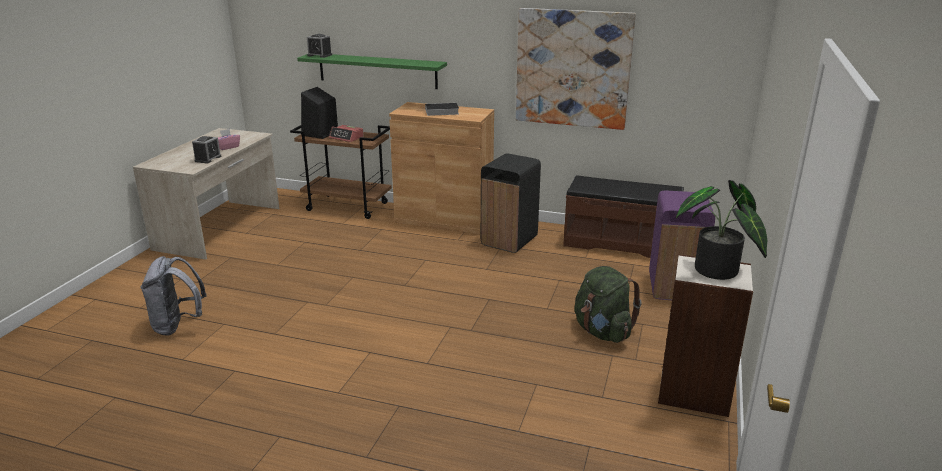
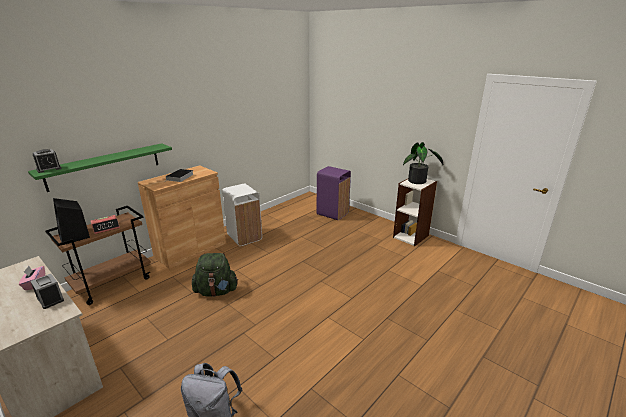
camera: 65 degrees left, 0 degrees up
(510, 240) = (244, 237): black trash can -> white trash can
(573, 68) = (237, 126): picture -> none
(602, 332) = (356, 240): green backpack -> green backpack (216, 291)
(620, 243) = (281, 211): brown bench -> none

